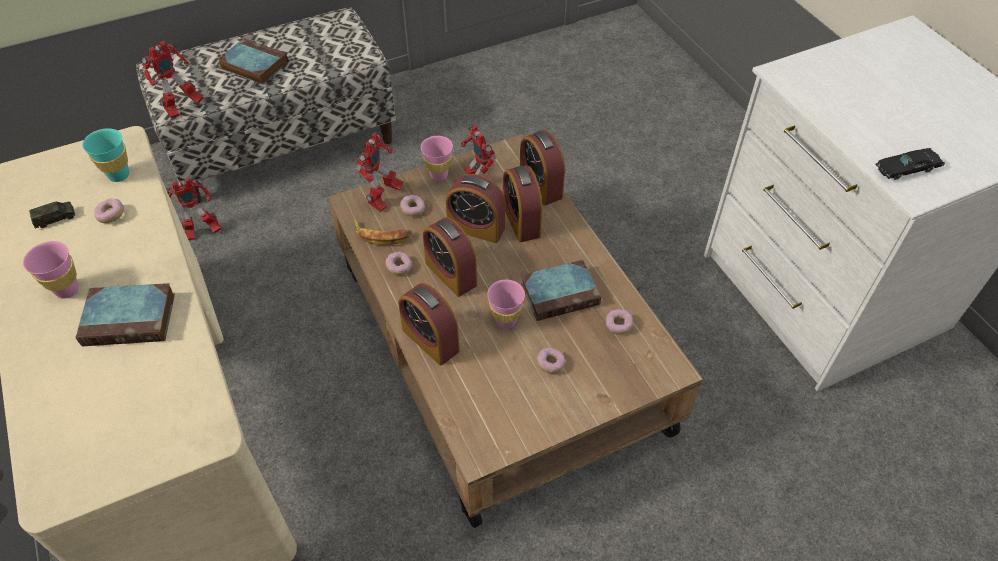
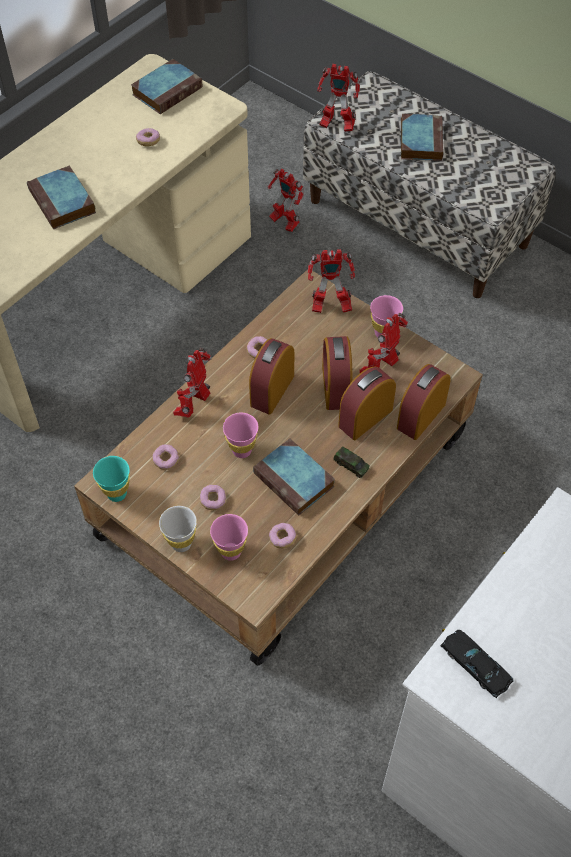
camera: 65 degrees right, 5 degrees up
(51, 175) = (168, 90): none -> book
(55, 218) = (129, 115): toy car -> toy car (351, 465)
(67, 290) = (71, 157): pink cup -> pink cup (231, 551)
(119, 175) = (189, 124): turquoise cup -> turquoise cup (117, 493)
(382, 235) = (287, 324): banana -> none
(413, 209) = (329, 332): donut -> donut (166, 460)
(430, 340) = (195, 405): alarm clock -> toy robot
(587, 407) = (181, 543): none -> white cup

